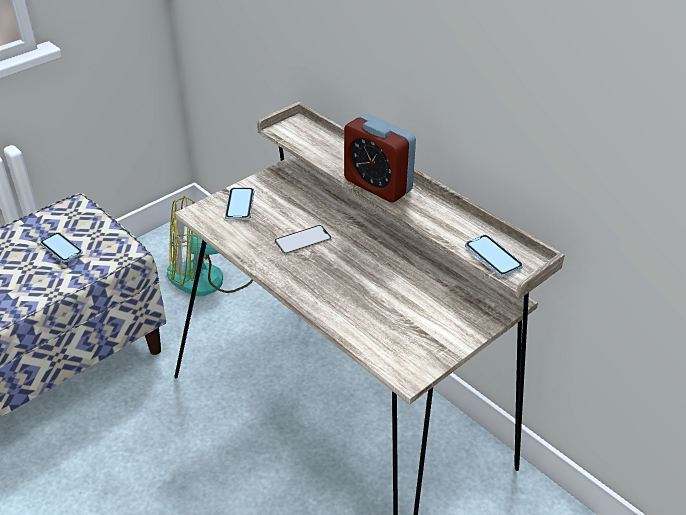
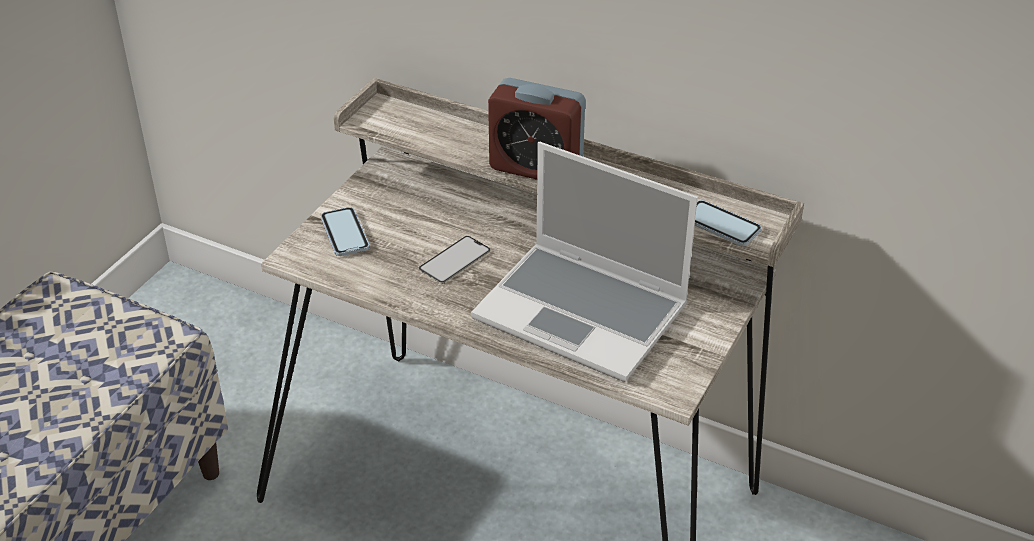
camera: 20 degrees left, 0 degrees up
(61, 249) = (70, 356): phone -> none
(210, 277) = (239, 353): fan -> none
(373, 299) = (584, 313): none -> laptop

